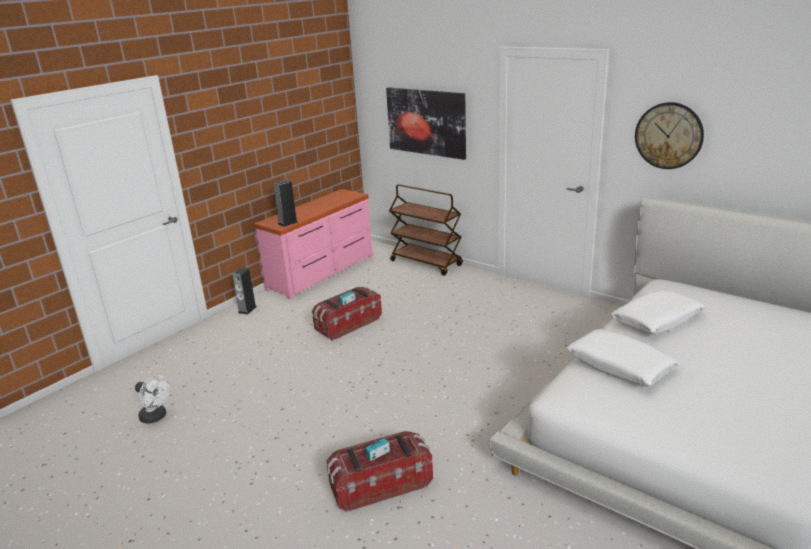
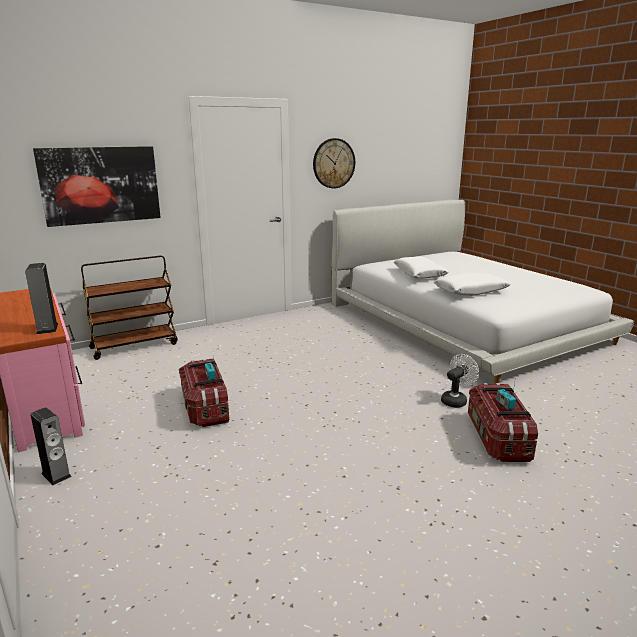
camera: 70 degrees left, 5 degrees down
(156, 417) = (282, 602): white fan -> white fan (456, 400)

